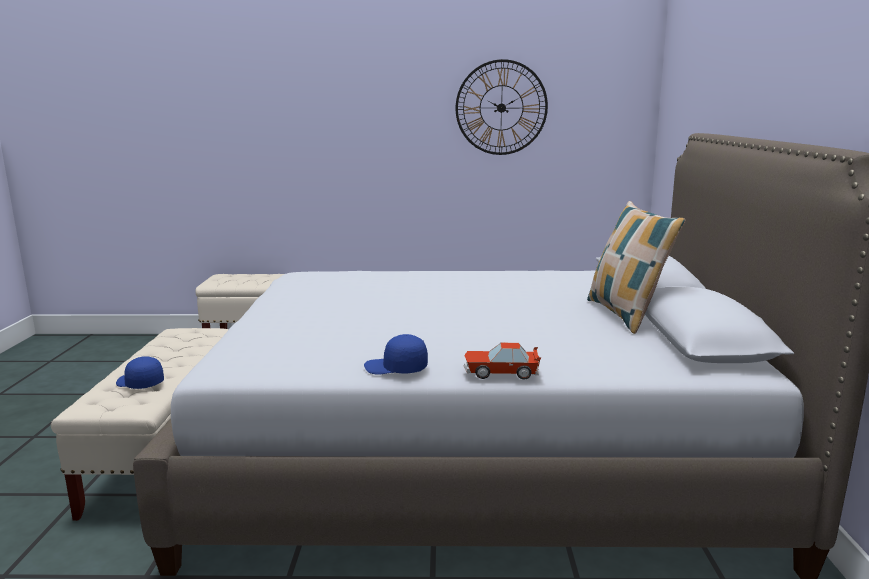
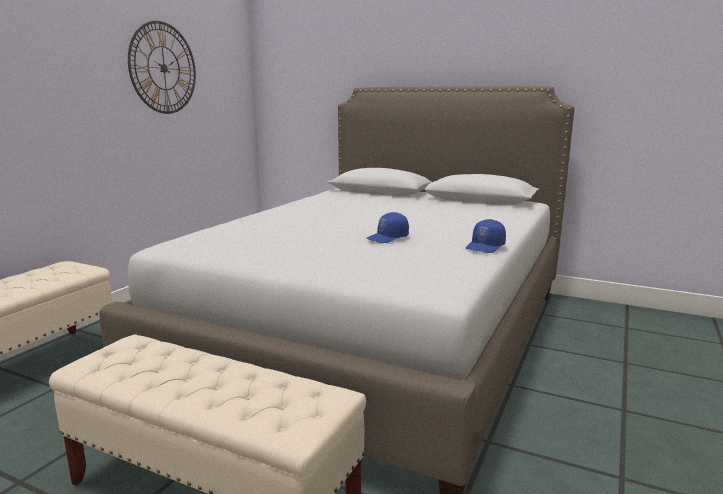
camera: 65 degrees left, 0 degrees up
(139, 383) = (261, 390): blue cap -> blue cap (387, 238)
(501, 373) = (508, 231): toy car -> none
(626, 315) = (429, 201): pillow -> none

